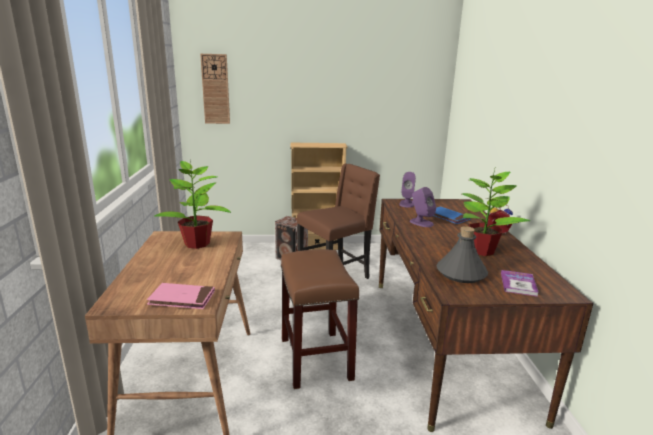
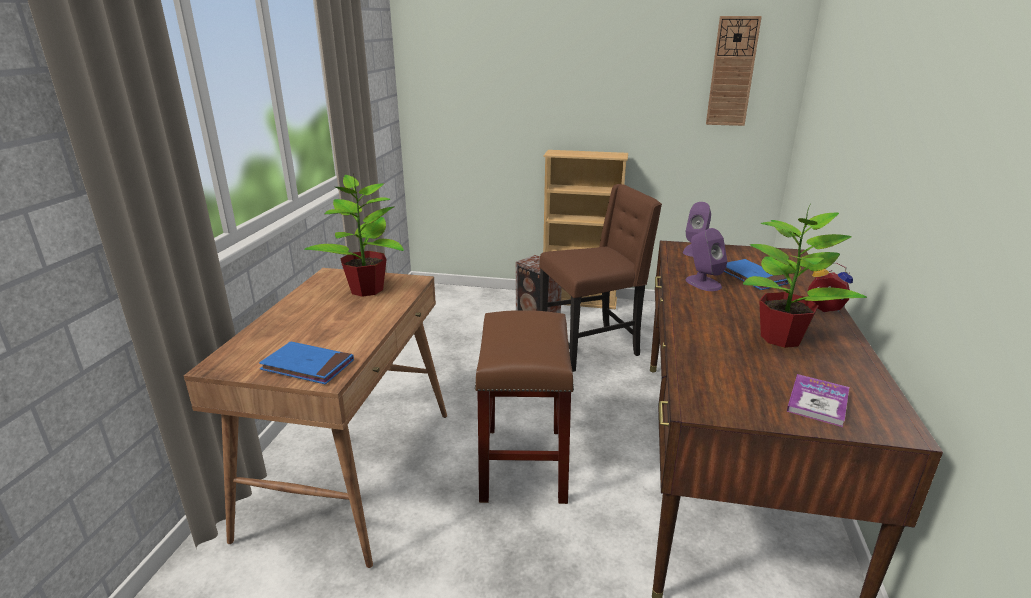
camera: 15 degrees right, 5 degrees up
(182, 299) = (308, 366): pink book -> blue book
(215, 89) = (446, 71): wall clock -> wall clock (732, 72)
(461, 274) = (727, 373): grey bottle -> none

